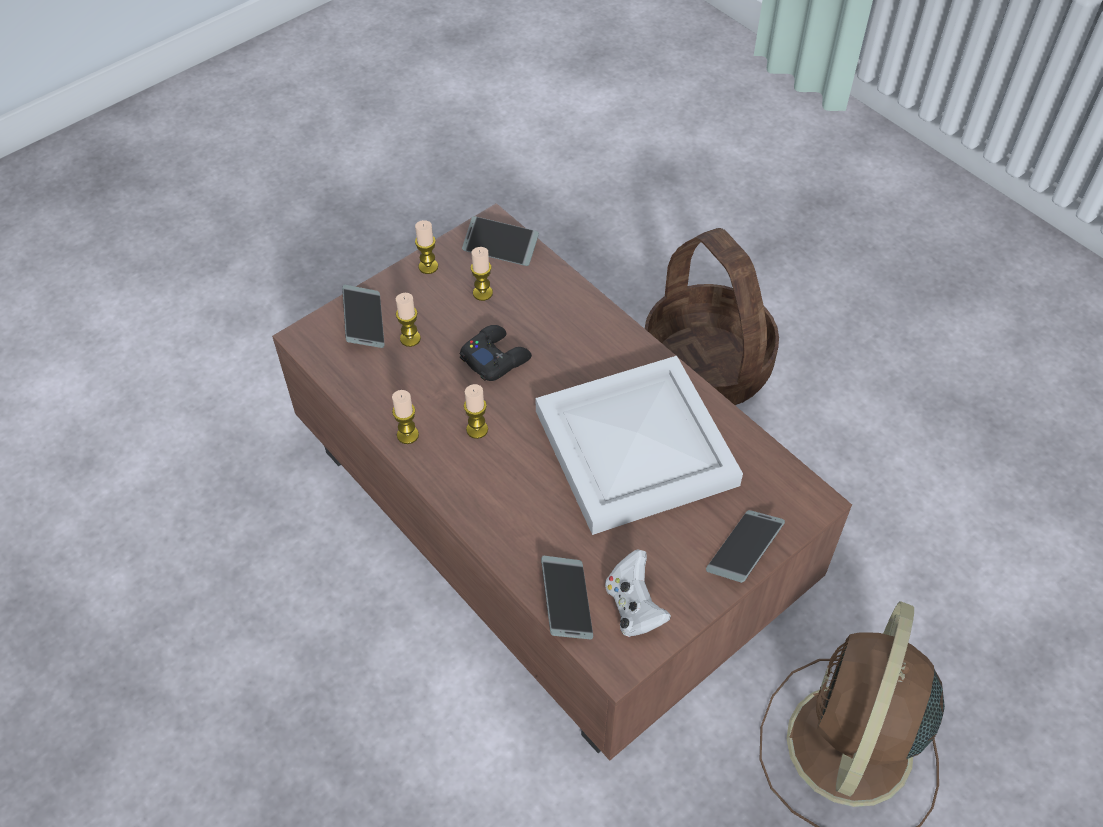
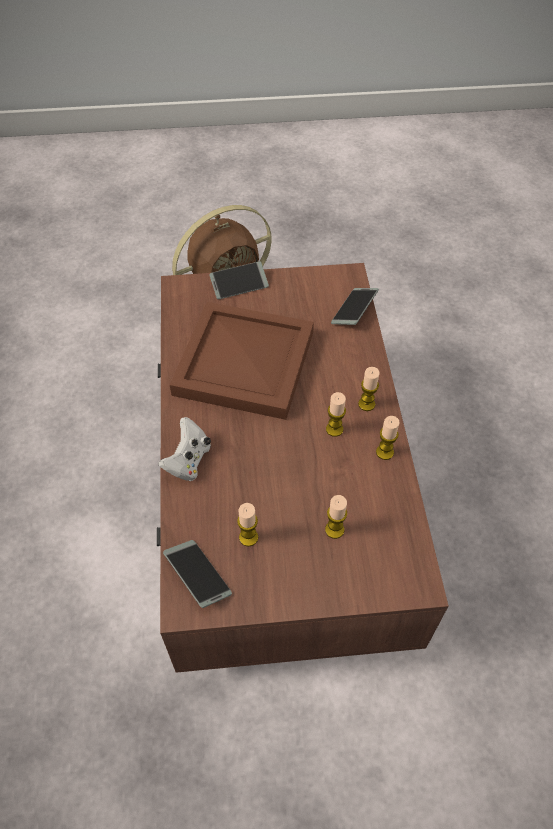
camera: 145 degrees left, 0 degrees up
(364, 321) = (362, 570): phone -> none
(428, 266) = (273, 594): candle -> candle (366, 404)
(495, 358) = (282, 474): black game controller -> none
(634, 450) = (247, 362): white tray -> brown tray
(634, 607) = (320, 291): white game controller -> white game controller (188, 461)
(705, 365) = (81, 534): basket -> none

